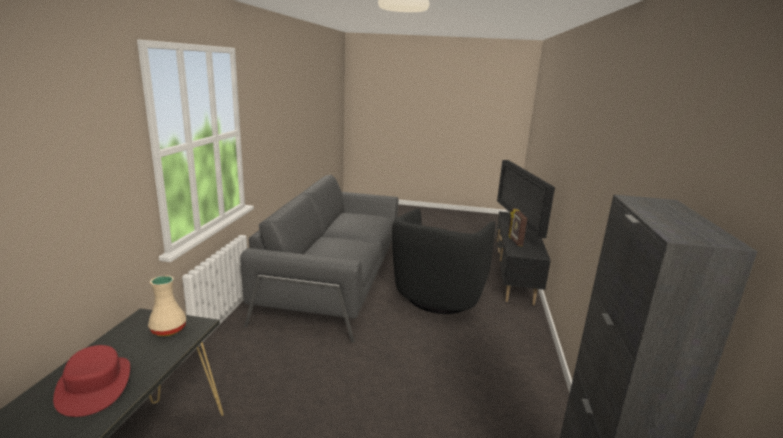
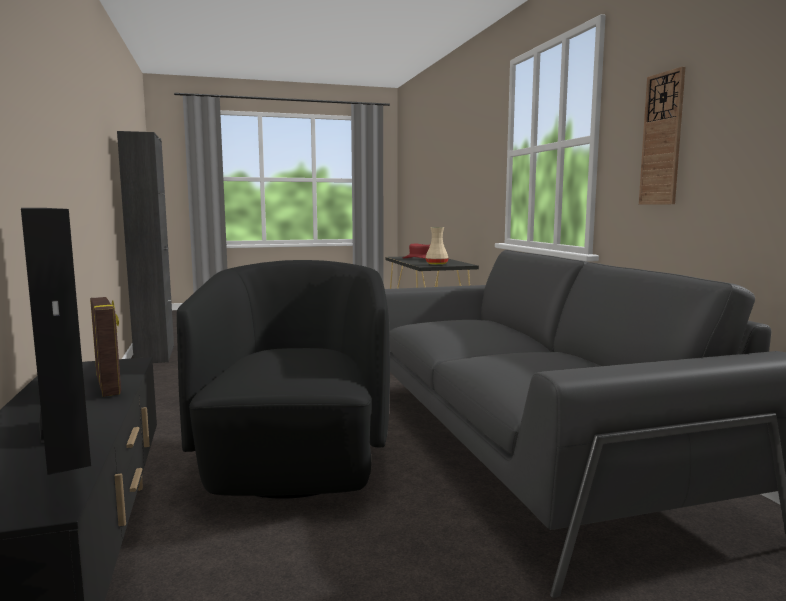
camera: 155 degrees right, 10 degrees down
(266, 131) = (662, 139): none -> wall clock

